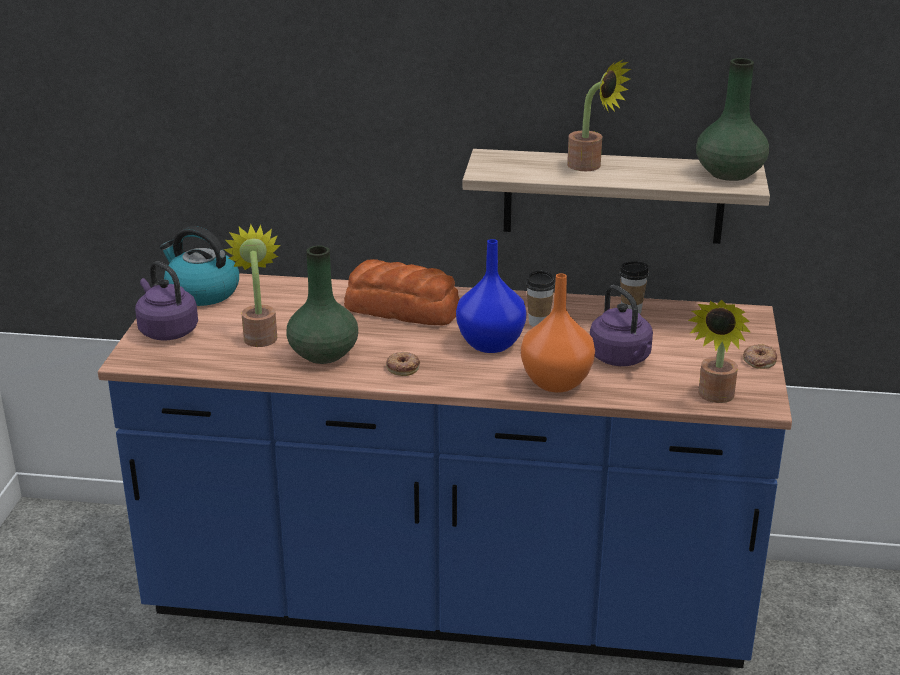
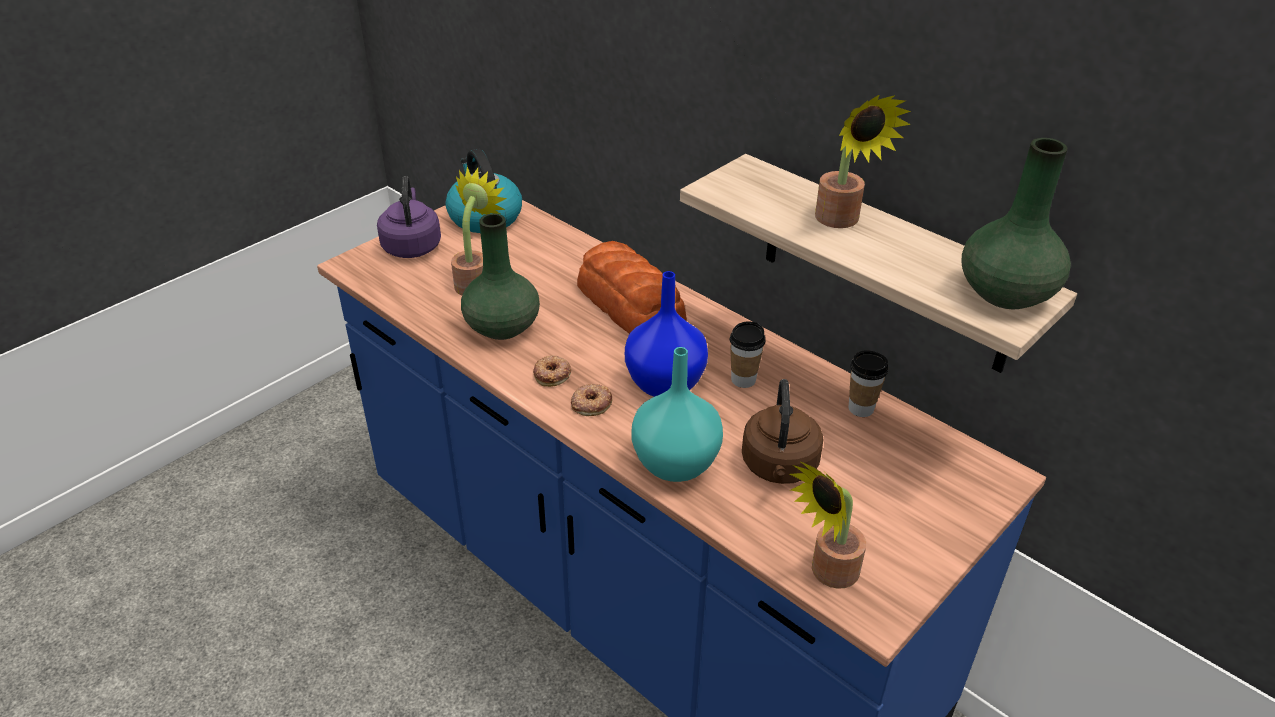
camera: 35 degrees right, 10 degrees up
(557, 382) = (677, 464): orange vase -> turquoise vase
(621, 359) = (779, 467): purple kettle -> brown kettle
(759, 360) = (942, 548): donut -> donut (591, 403)

